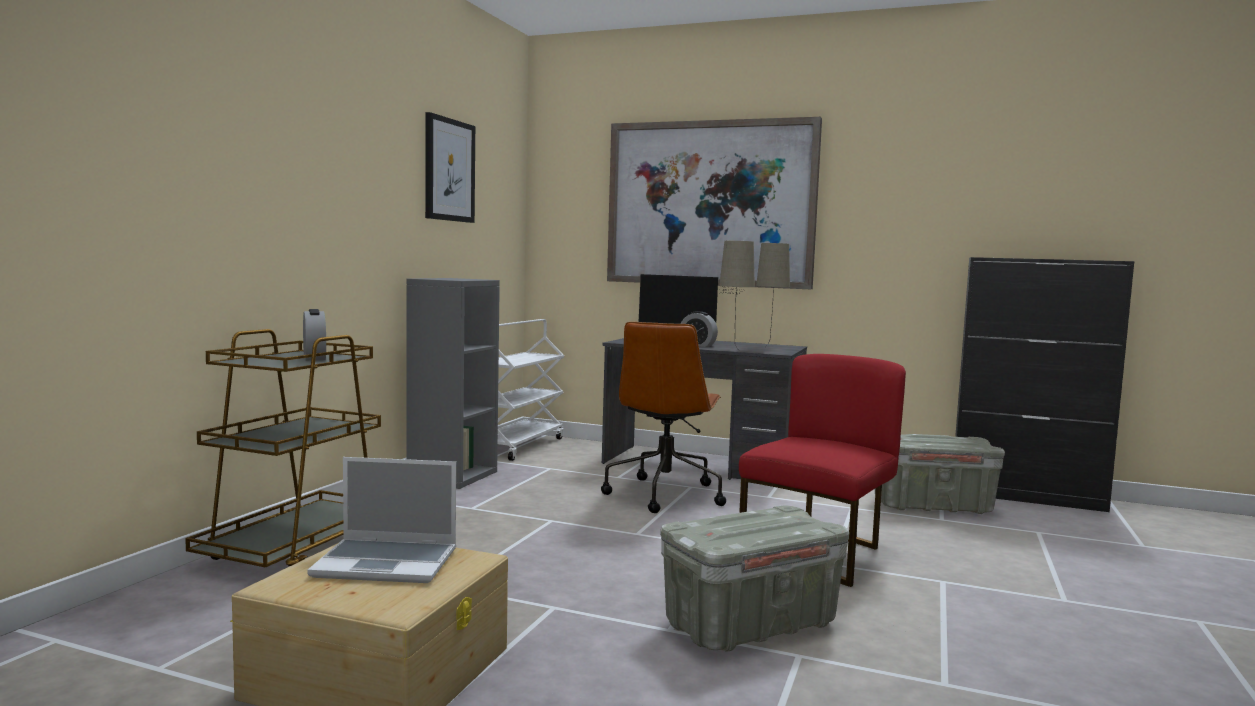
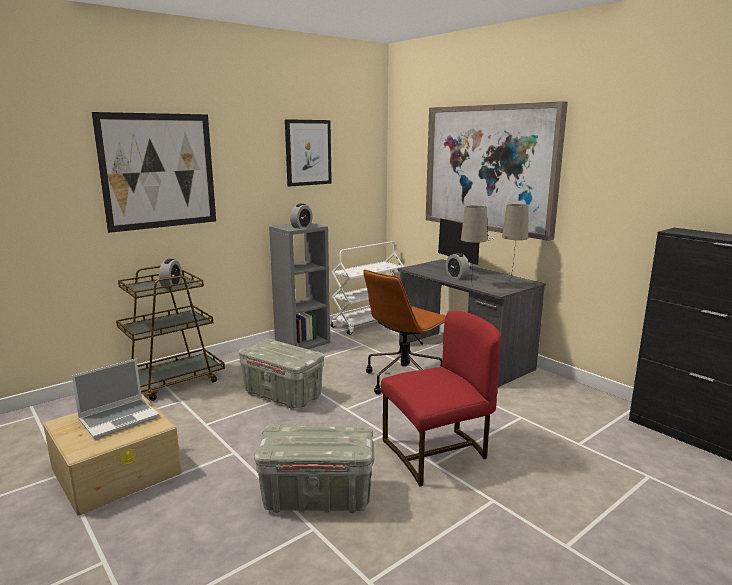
camera: 30 degrees right, 10 degrees up
(269, 159) = (159, 171): none -> picture
(388, 563) = (119, 418): laptop -> laptop turned 75 degrees counterclockwise
(463, 279) = (301, 227): none -> alarm clock
(932, 506) = (591, 429): grey storage box -> grey storage box (283, 395)

